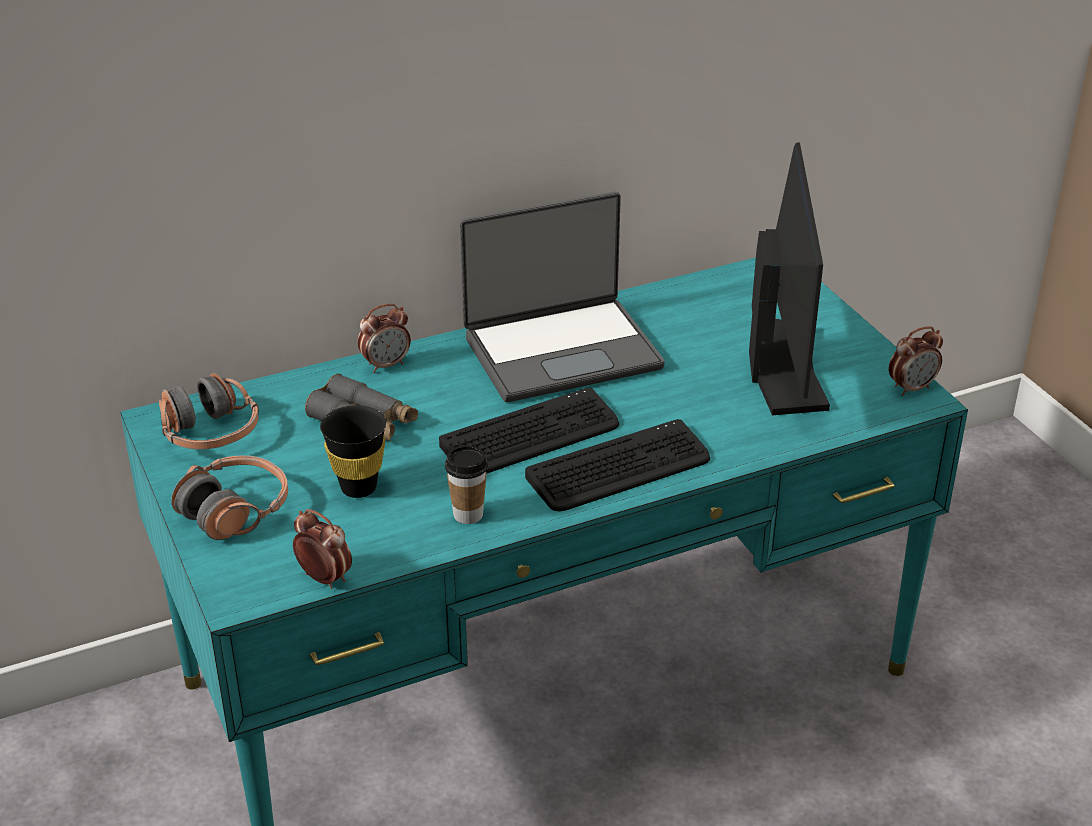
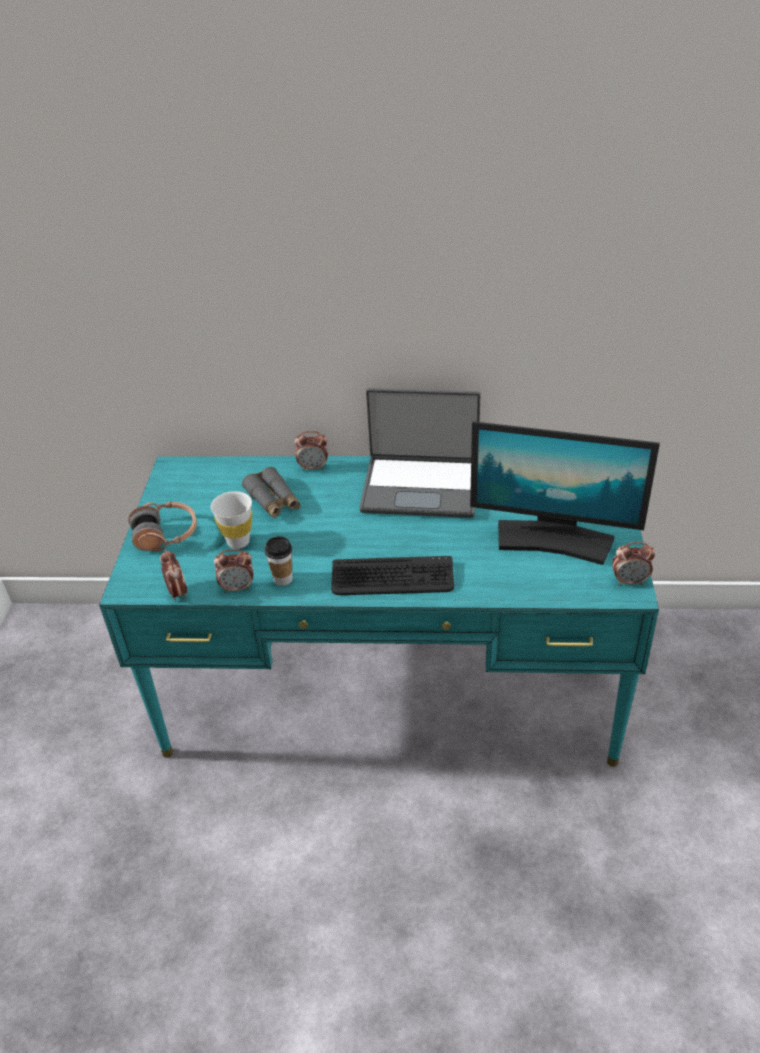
camera: 30 degrees right, 5 degrees up
(210, 433) = (190, 483): headphones -> none
(358, 487) = (238, 542): black cup -> white cup
(411, 544) = (237, 587): none -> alarm clock
(531, 435) = (358, 539): keyboard -> none
(784, 367) = (553, 540): monitor -> monitor turned 75 degrees clockwise

